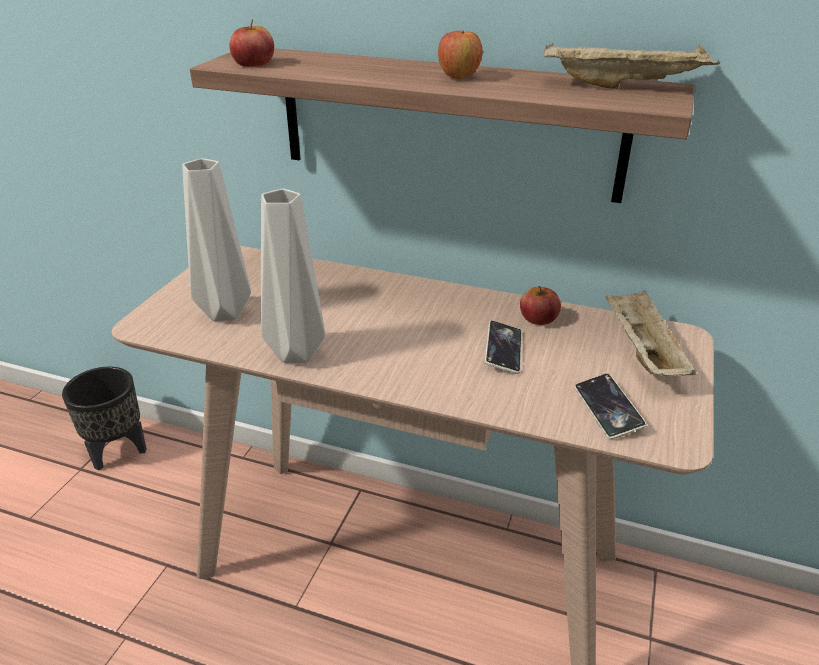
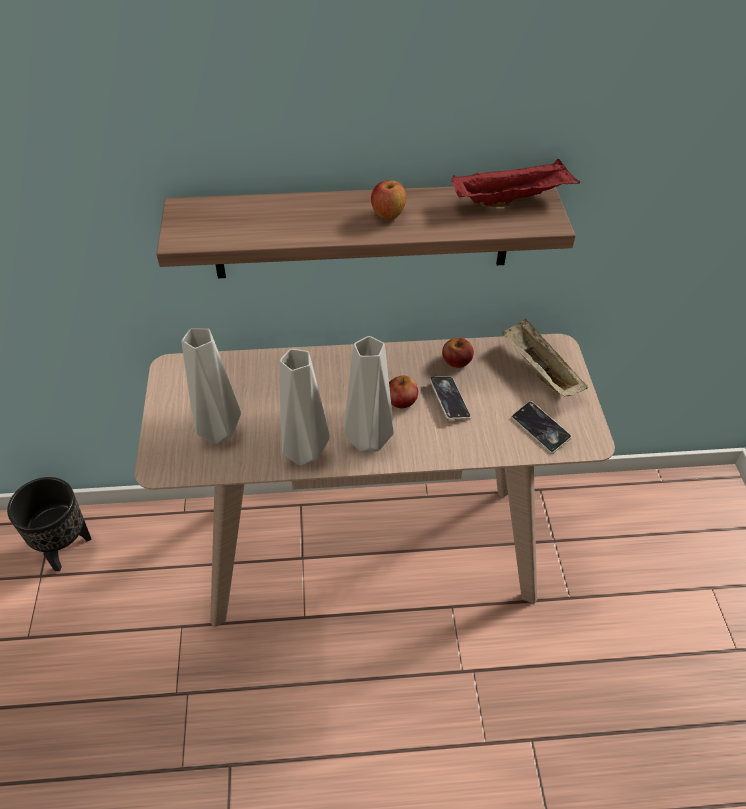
camera: 25 degrees left, 15 degrees up
(254, 63) = (206, 232): apple -> apple (401, 399)
(374, 362) = (366, 441): none -> grey vase
(626, 86) = (512, 199): beige tray -> red tray

